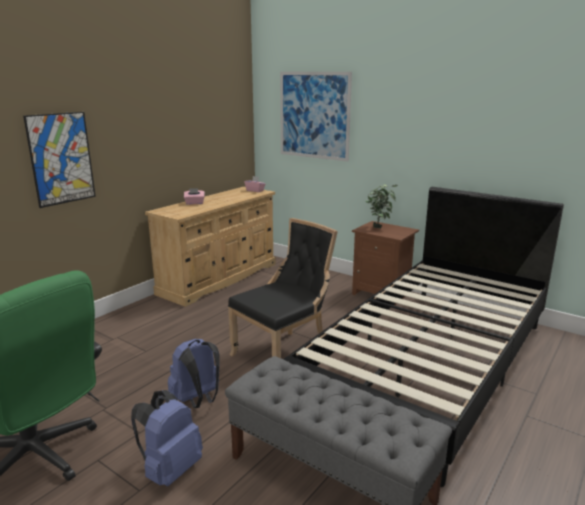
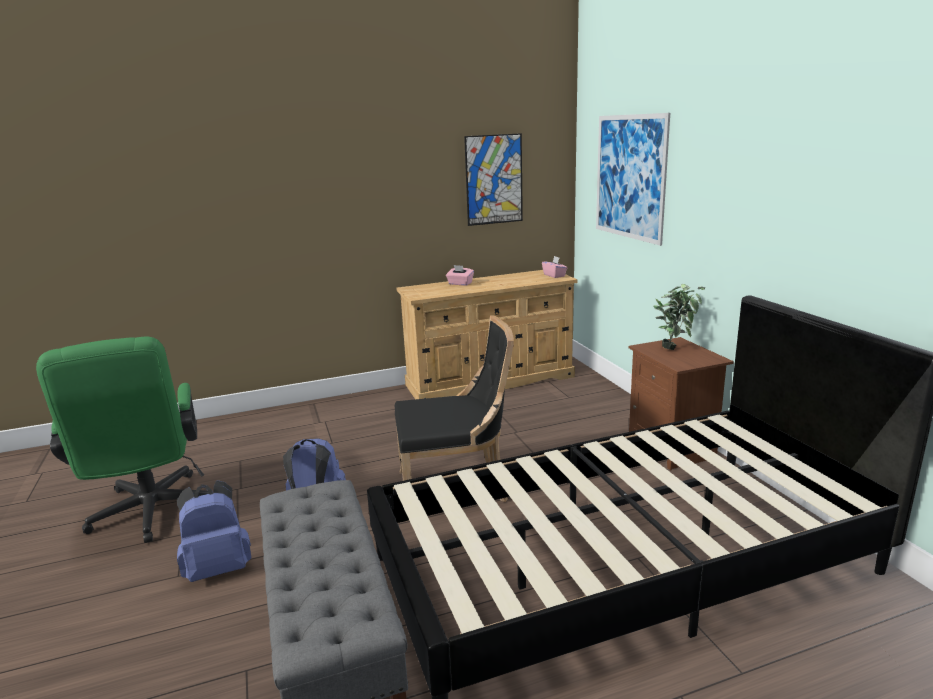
camera: 35 degrees right, 0 degrees up
(61, 159) = (295, 222): picture -> picture (494, 179)

